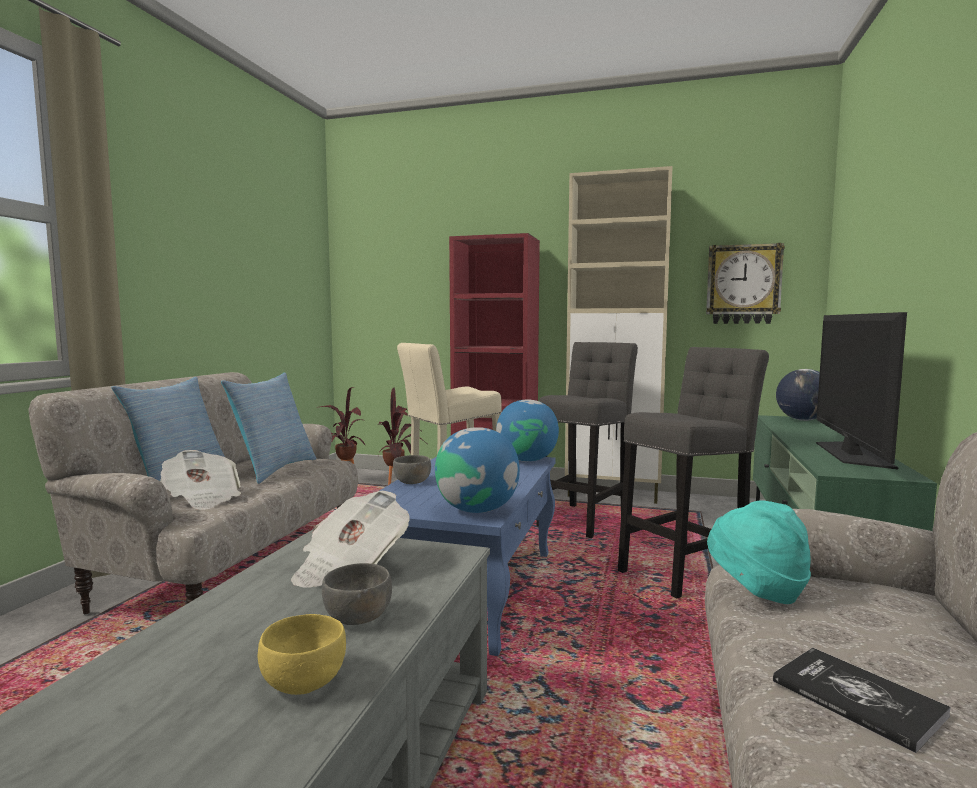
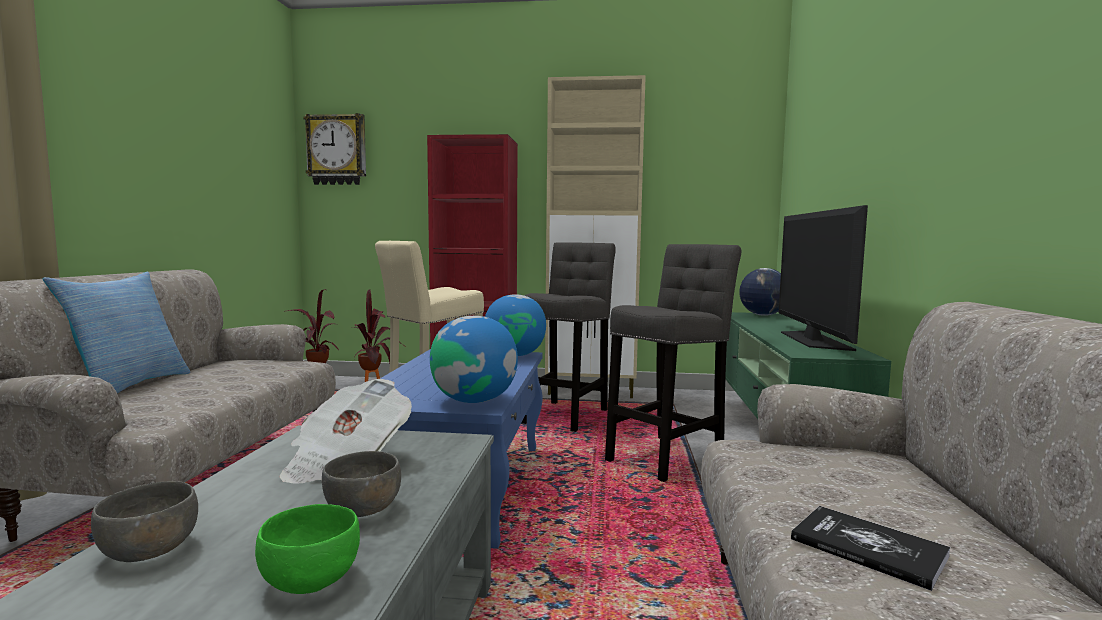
camera: 10 degrees left, 0 degrees up
(202, 499) = (160, 403): newspaper -> none
(273, 469) = (241, 372): pillow -> none
(303, 680) = (309, 578): yellow bowl -> green bowl
(412, 482) = (400, 377): grey bowl -> grey bowl (149, 550)
(743, 284) = (708, 191): wall clock -> wall clock (337, 150)
(756, 591) = (755, 461): turquoise hat -> none

